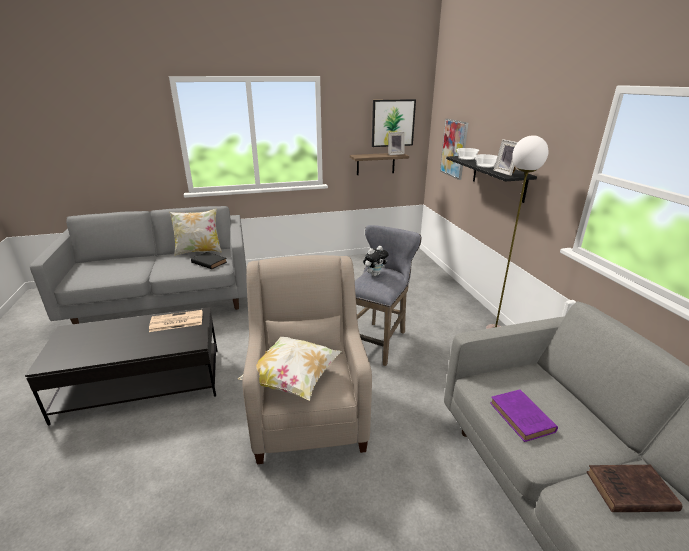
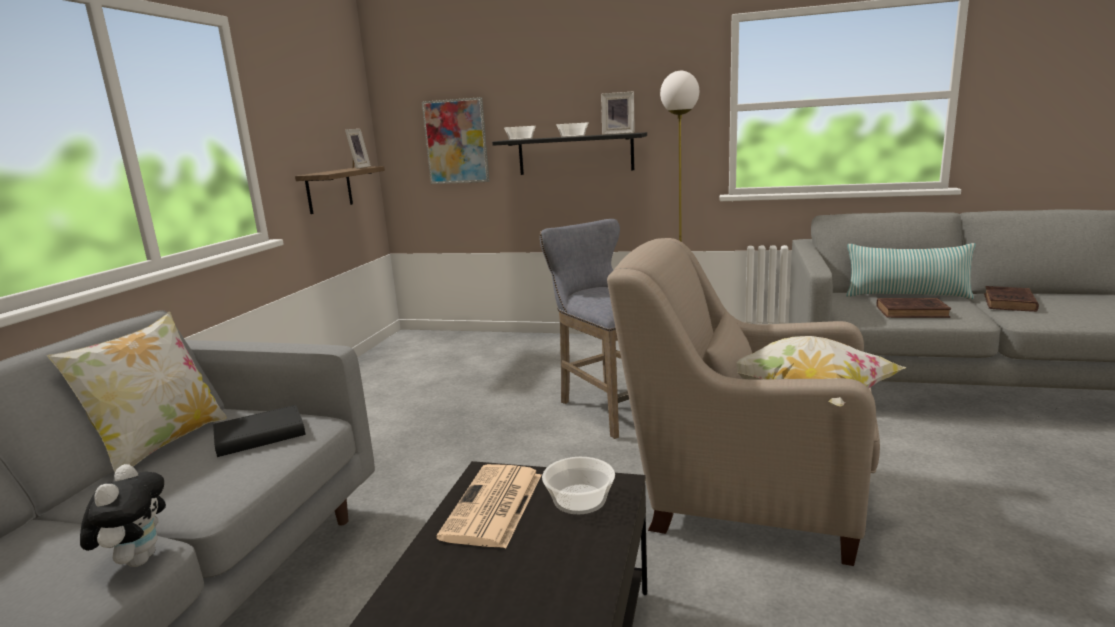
camera: 60 degrees left, 10 degrees down
(184, 337) = (580, 498): none -> bowl
(375, 274) = (597, 295): plush toy -> plush toy (137, 560)
(393, 123) = (335, 116): picture -> none
(522, 418) = (913, 312): purple book -> brown book
(578, 413) = (906, 295): none -> pillow

